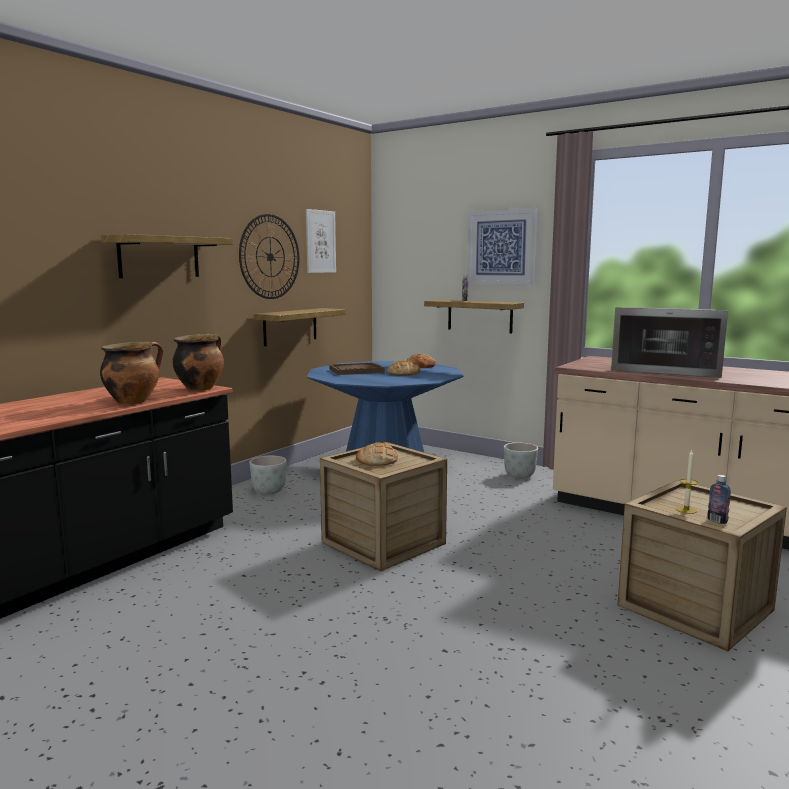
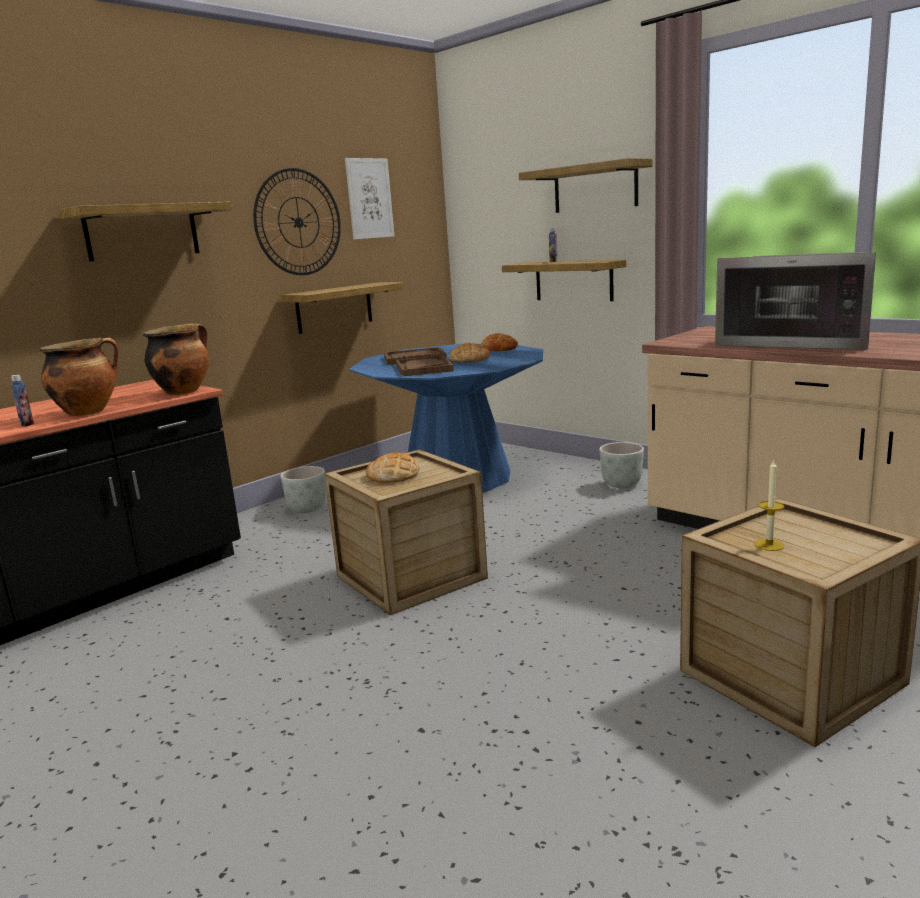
camera: 10 degrees right, 5 degrees up
(371, 378) = (423, 368): none -> brown tray
(501, 247) = (595, 188): picture -> shelf
(717, 521) = (807, 562): bottle -> bottle (27, 424)

